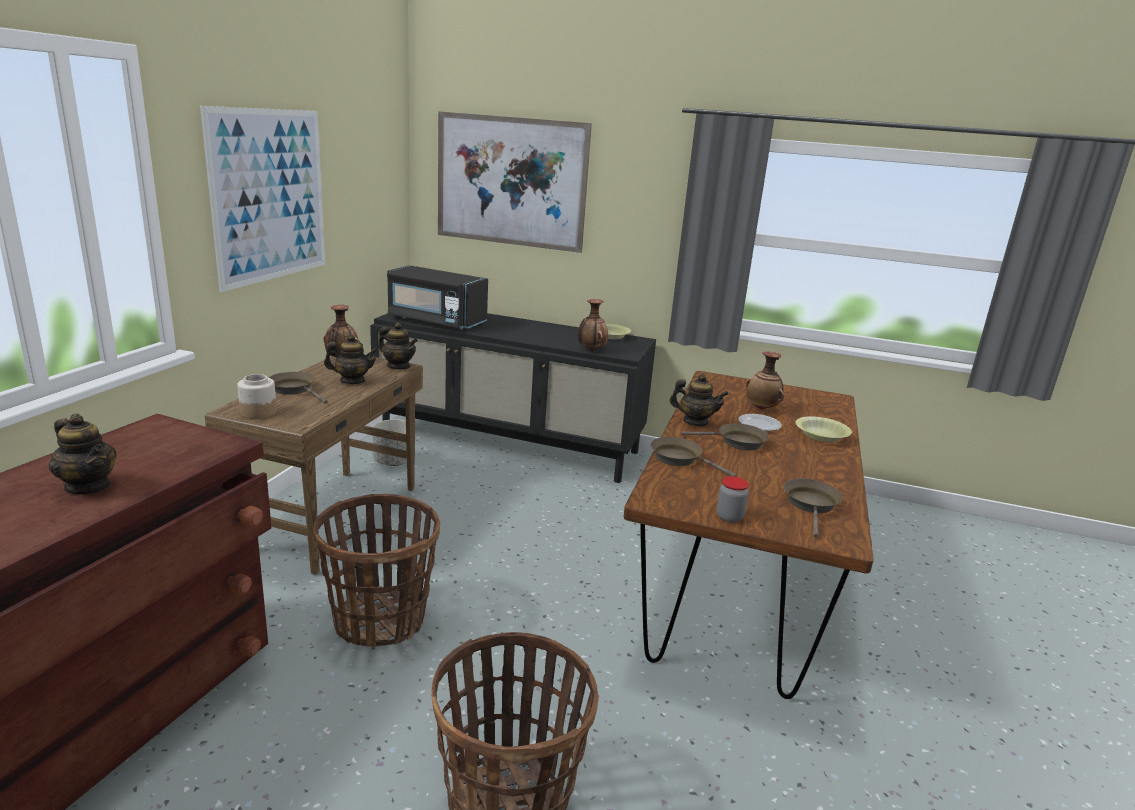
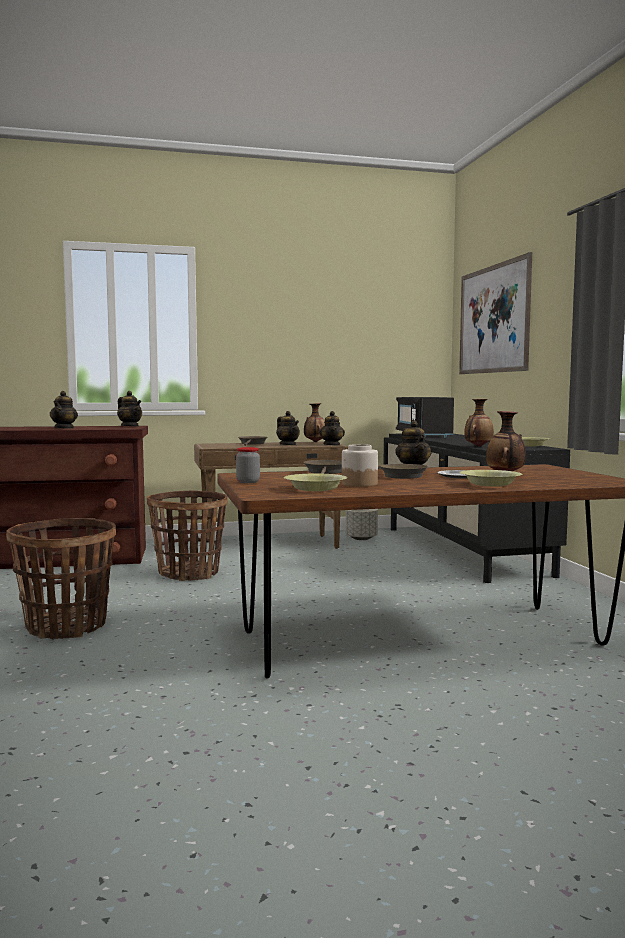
camera: 60 degrees right, 15 degrees down
(161, 430) = (130, 426): none -> teapot
(258, 412) = (211, 445): jar -> jar (359, 484)
(270, 196) = (286, 331): picture -> none
(811, 505) = (315, 489): brown frying pan -> yellow bowl

